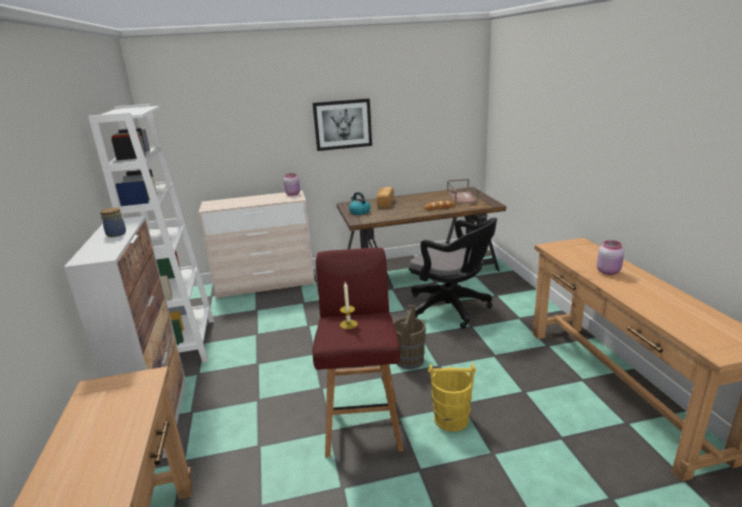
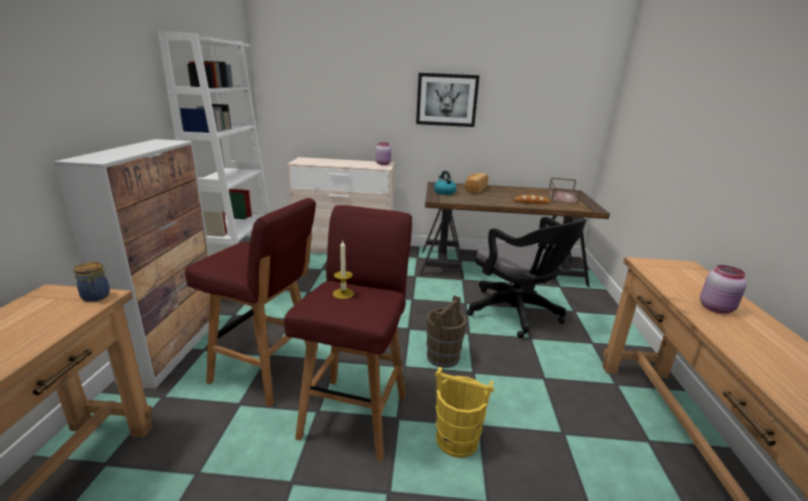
camera: 15 degrees right, 0 degrees up
(117, 234) = (143, 148): jar -> jar (96, 297)
(265, 414) = (266, 372): none -> red stool

